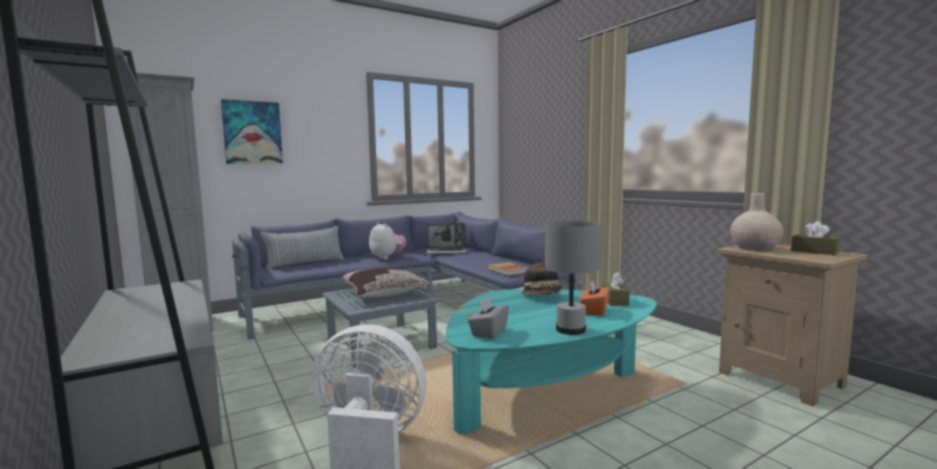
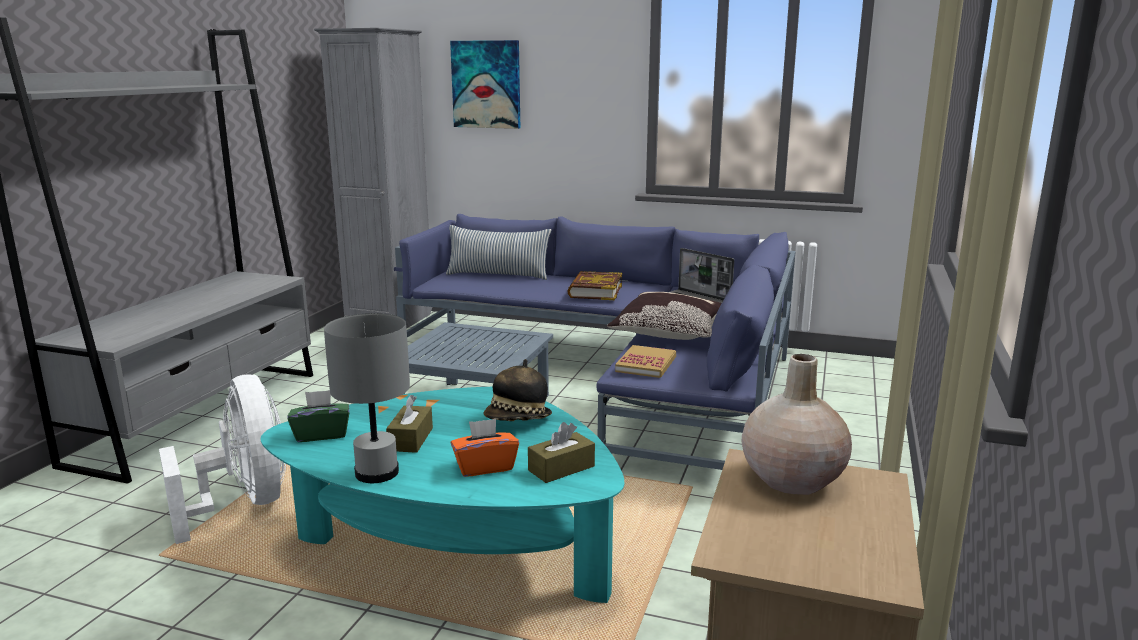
camera: 50 degrees right, 10 degrees up
(383, 293) = (485, 345): pillow -> pillow (671, 333)
(387, 257) = (595, 291): plush toy -> book
(488, 332) = (321, 434): grey tissue box -> green tissue box
(814, 251) = (848, 541): brown tissue box -> brown tissue box (410, 439)

